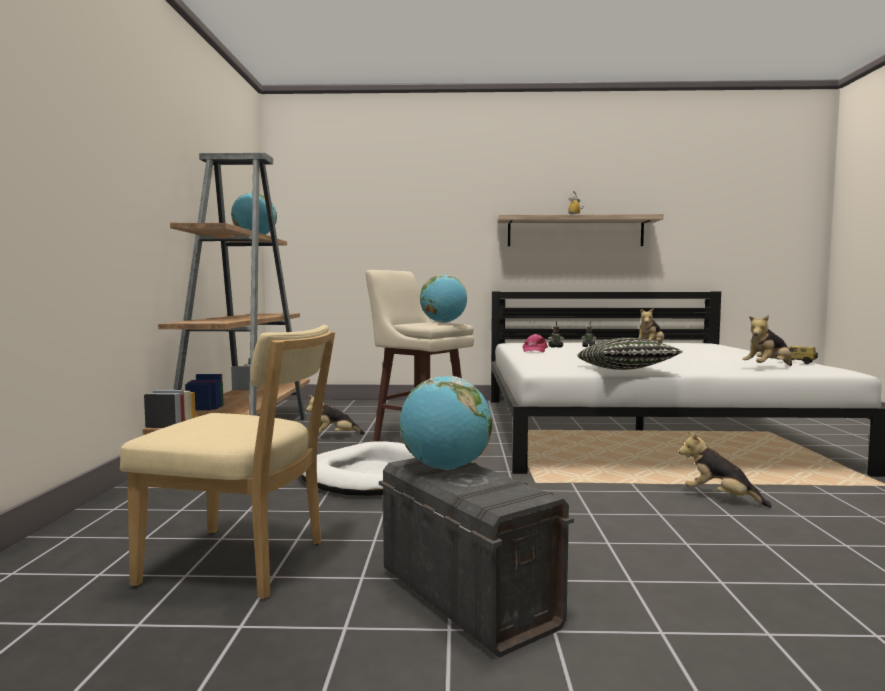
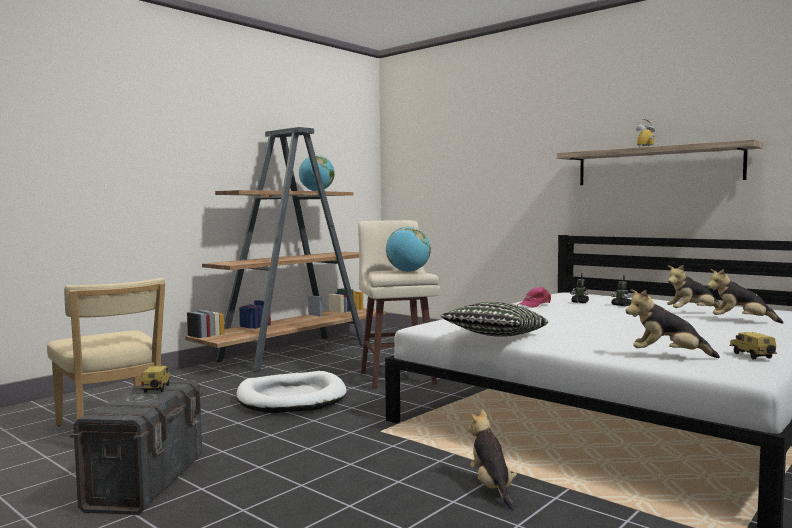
camera: 40 degrees right, 0 degrees up
(334, 437) = (346, 364): plush toy -> plush toy (741, 321)
(445, 468) = (156, 389): globe -> toy car

